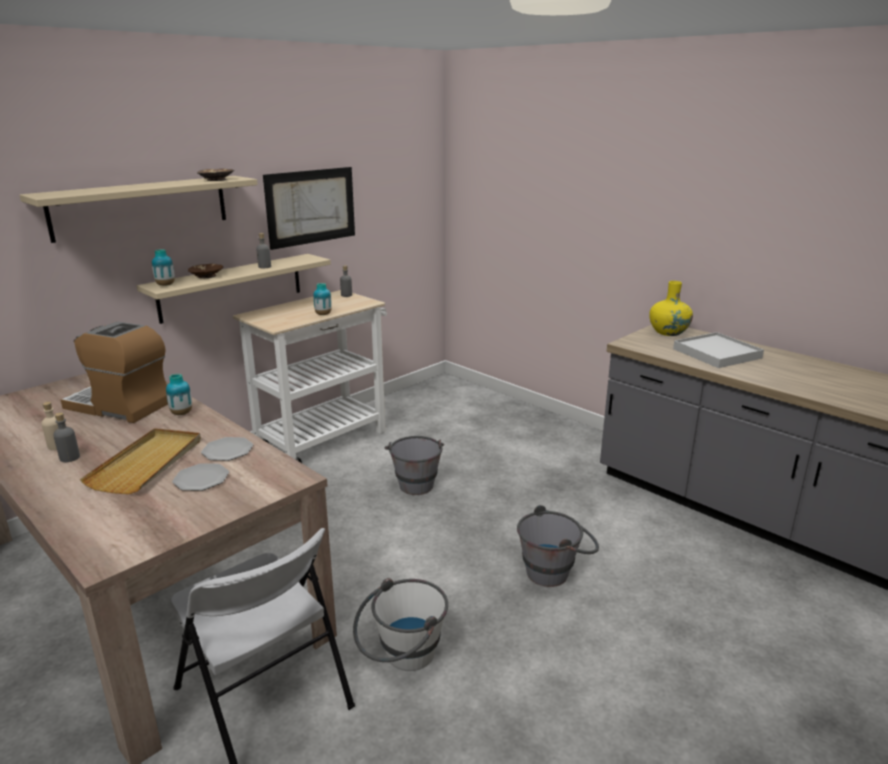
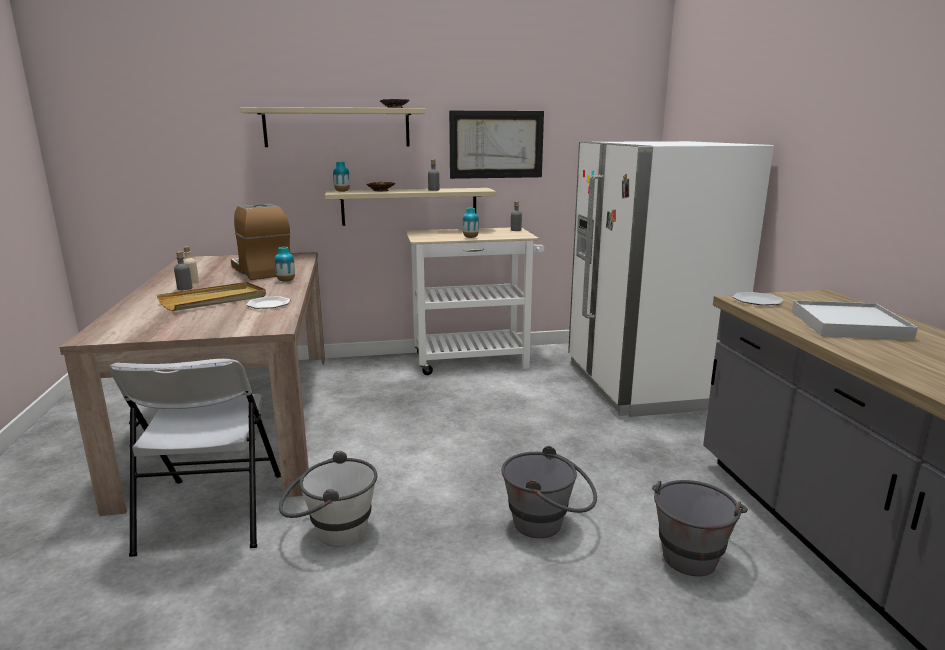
camera: 35 degrees right, 5 degrees down
(201, 479) = (223, 314): plate -> plate (757, 301)
(415, 482) = (508, 411): grey bucket -> grey bucket (691, 551)
(492, 420) = (644, 384): none -> white fridge
(668, 332) = (817, 299): yellow vase -> none

